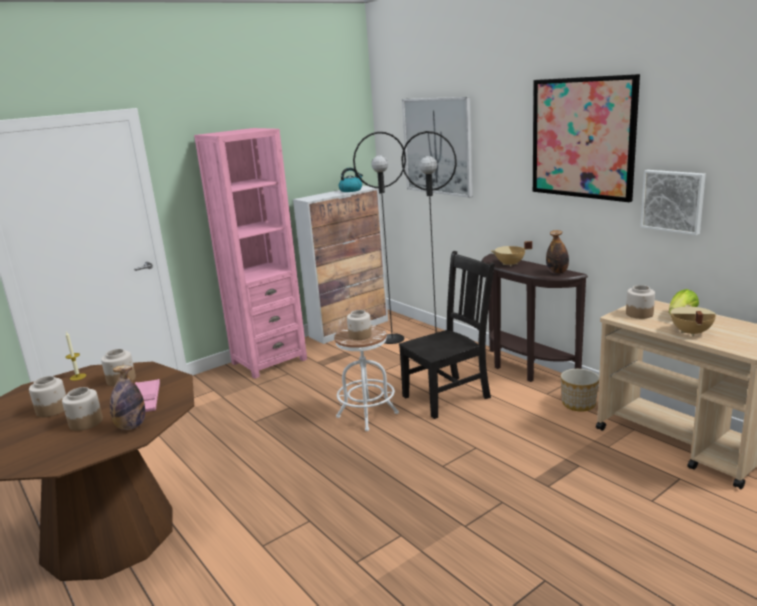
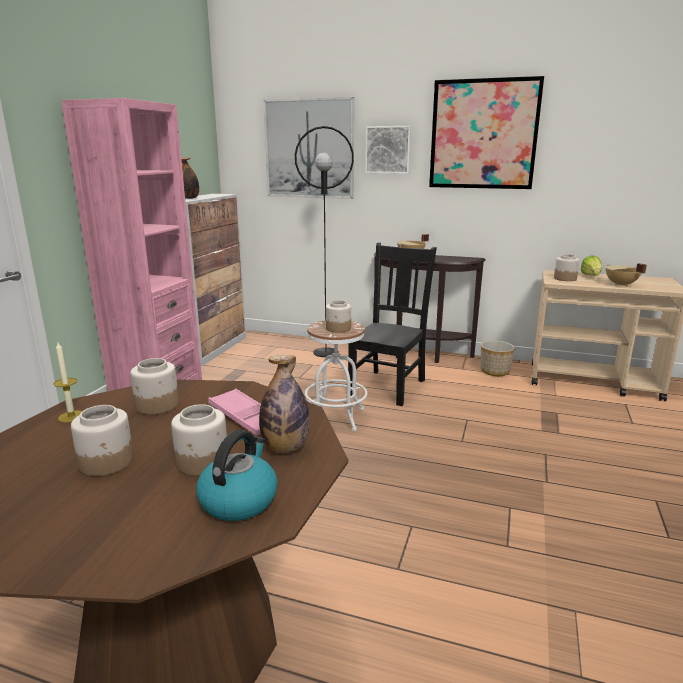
camera: 35 degrees left, 0 degrees up
(351, 190) = (212, 195): kettle -> kettle (239, 500)
(392, 339) = (271, 351): black floor lamp -> none
(557, 272) = (461, 258): bottle -> bottle (190, 198)
(673, 201) = (570, 185): picture -> picture (388, 150)

